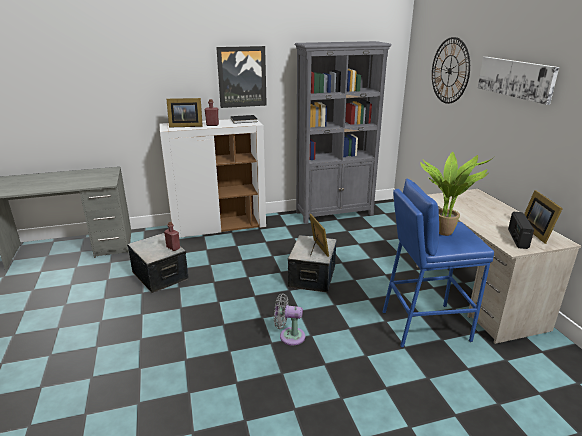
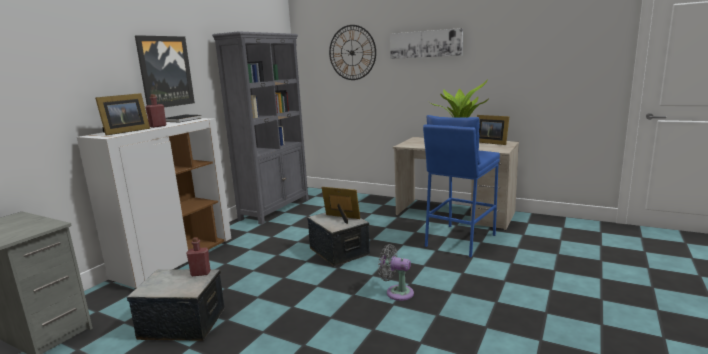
camera: 45 degrees left, 10 degrees down
(289, 336) = (397, 292): grey fan -> grey fan turned 60 degrees clockwise
(517, 239) = (491, 147): radio -> none

